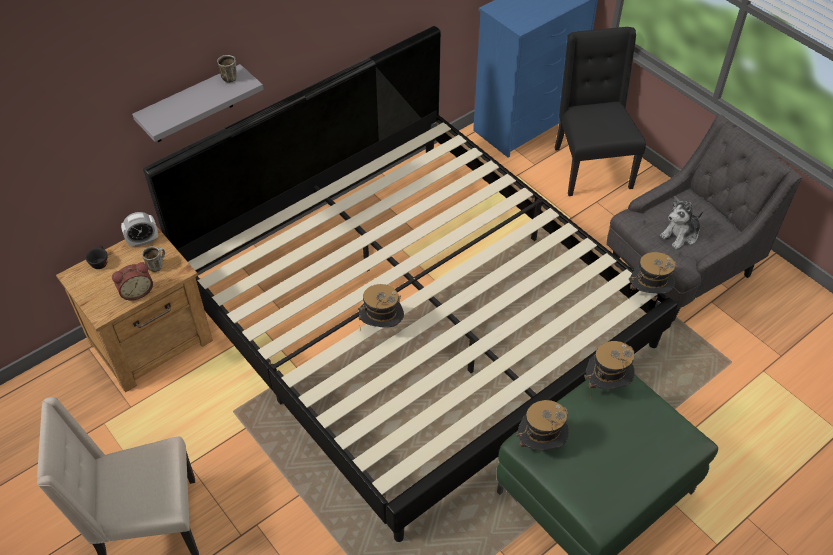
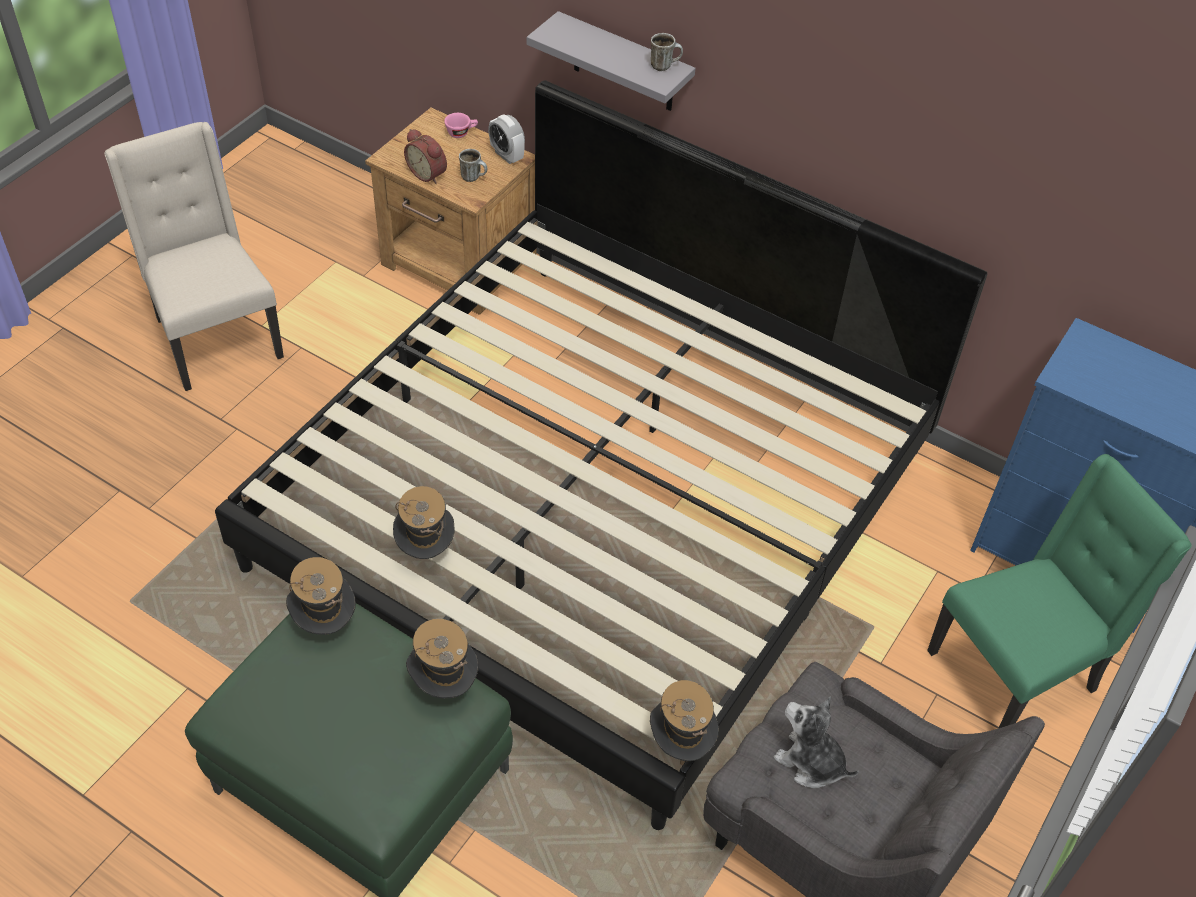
camera: 70 degrees right, 0 degrees up
(100, 262) = (461, 132): black cup -> pink cup
(381, 326) = (498, 431): hat -> hat (426, 550)
(590, 167) = (1015, 672): black chair -> green chair

